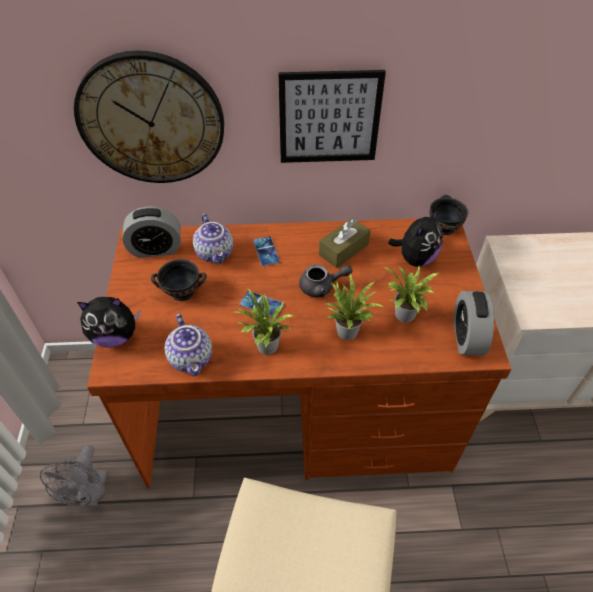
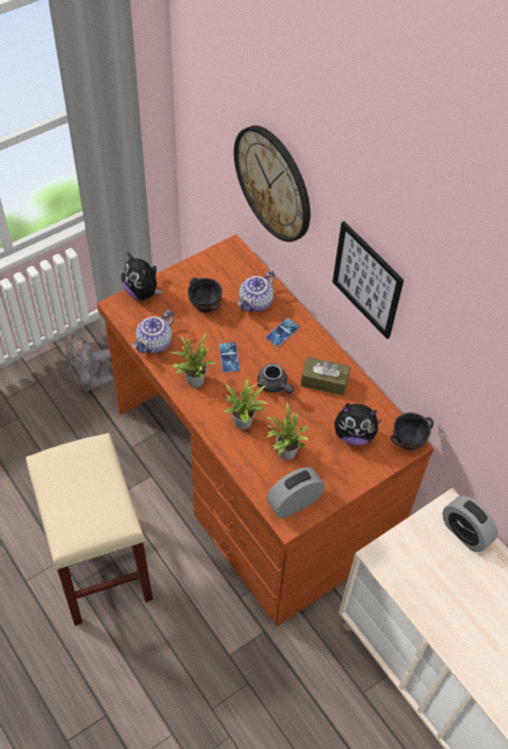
camera: 55 degrees right, 5 degrees up
(156, 249) = (232, 266): alarm clock -> alarm clock (465, 533)

